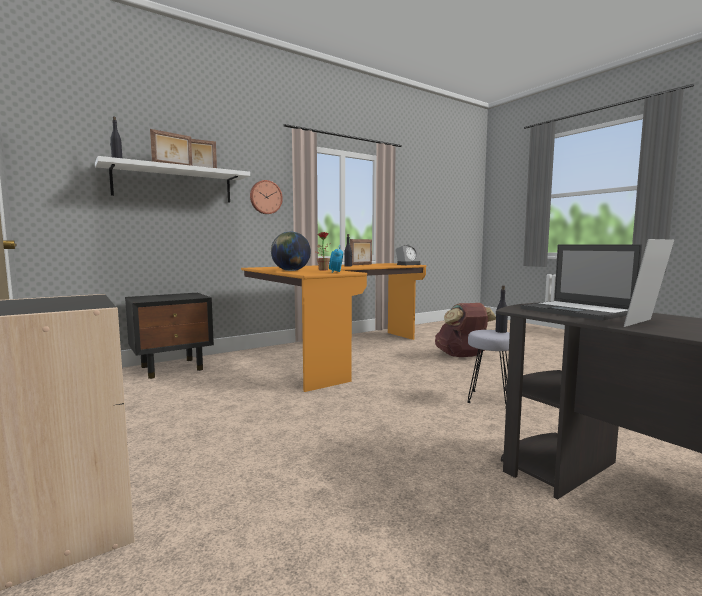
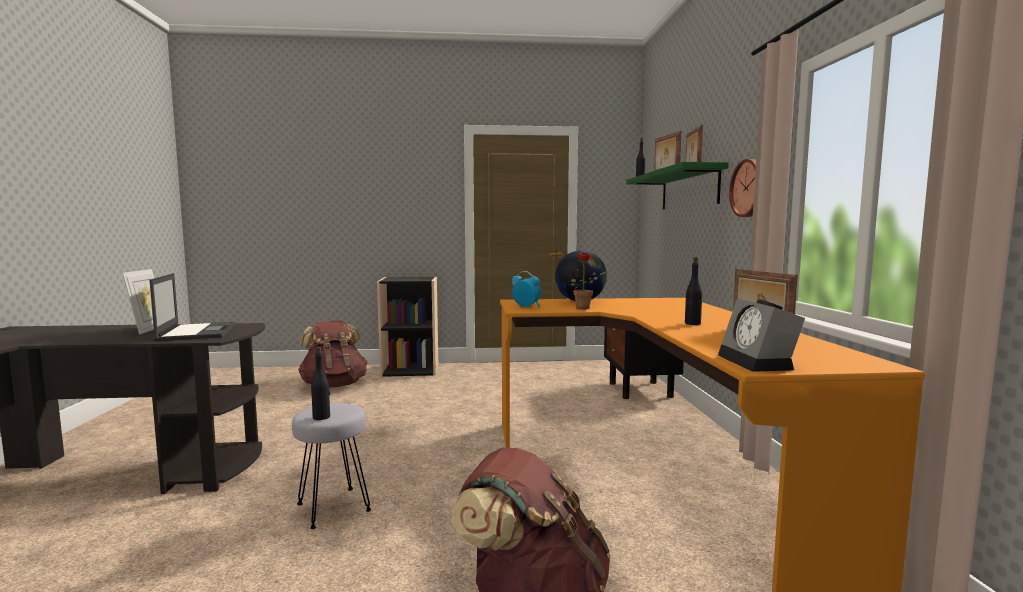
camera: 120 degrees right, 0 degrees up
(174, 184) = (688, 189): white shelf -> green shelf
(234, 570) = (334, 386): none -> brown backpack
(578, 311) = (197, 332): laptop -> laptop turned 75 degrees clockwise

